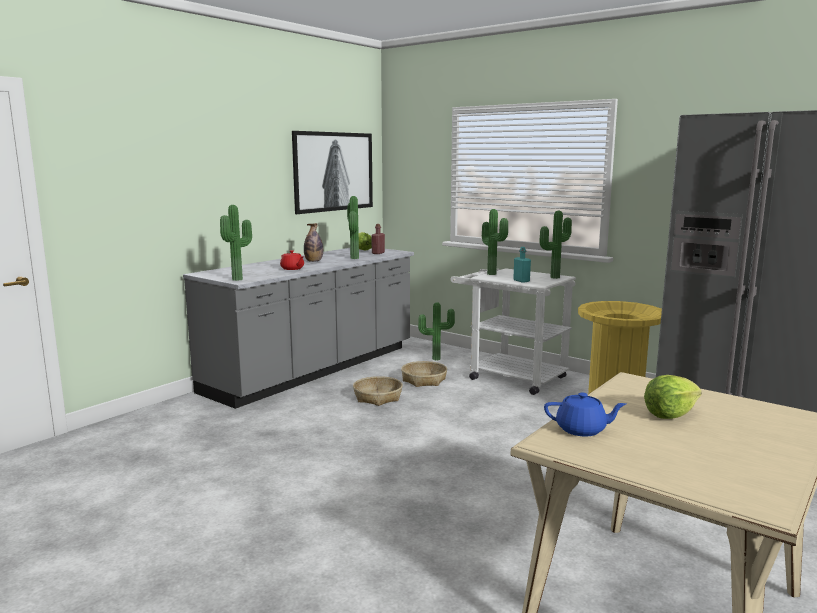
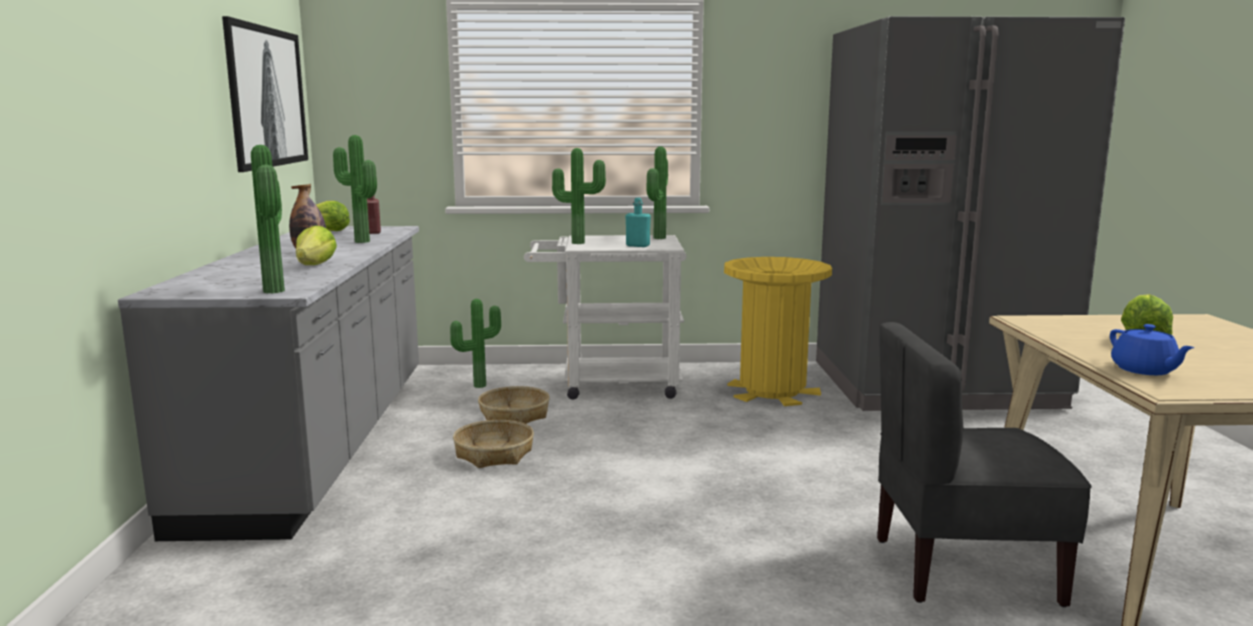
camera: 40 degrees left, 0 degrees up
(292, 269) = (315, 265): red teapot -> lettuce
(512, 552) = (963, 569): none -> grey chair
(582, 430) = (1144, 370): blue teapot -> blue teapot turned 105 degrees clockwise

